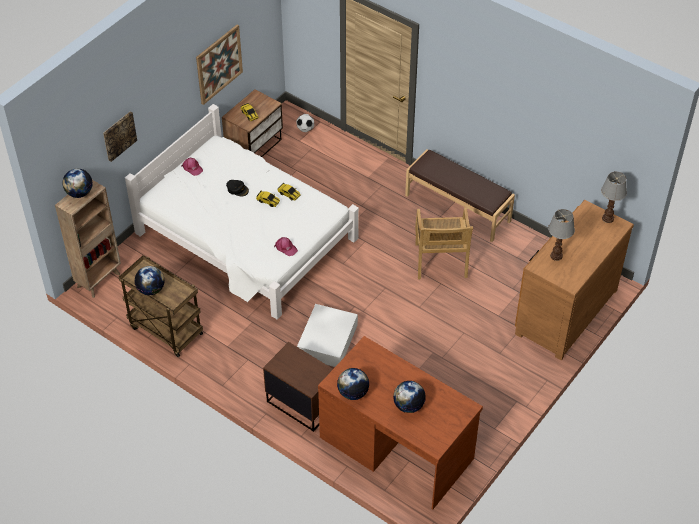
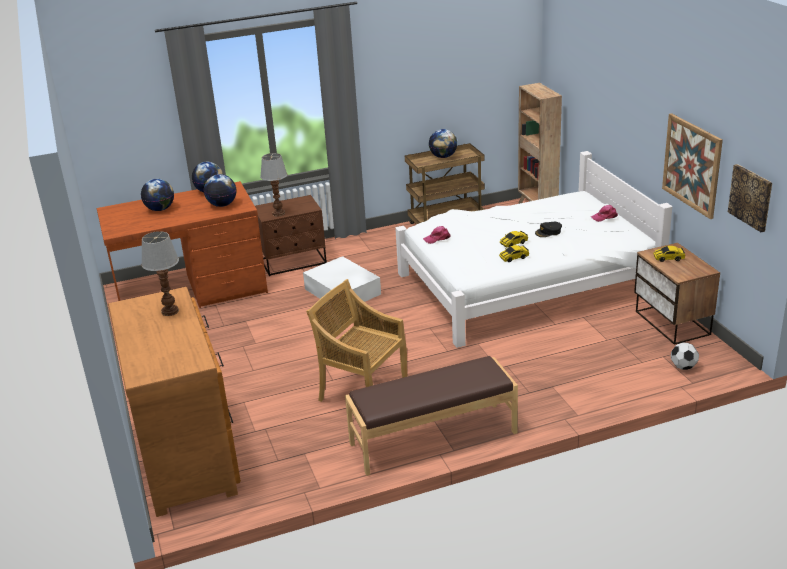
camera: 125 degrees right, 20 degrees down
(79, 193) = (543, 90): globe -> globe (222, 205)
(119, 135) = (594, 96): picture -> picture (751, 197)
(608, 218) = (163, 372): table lamp -> table lamp (279, 213)

